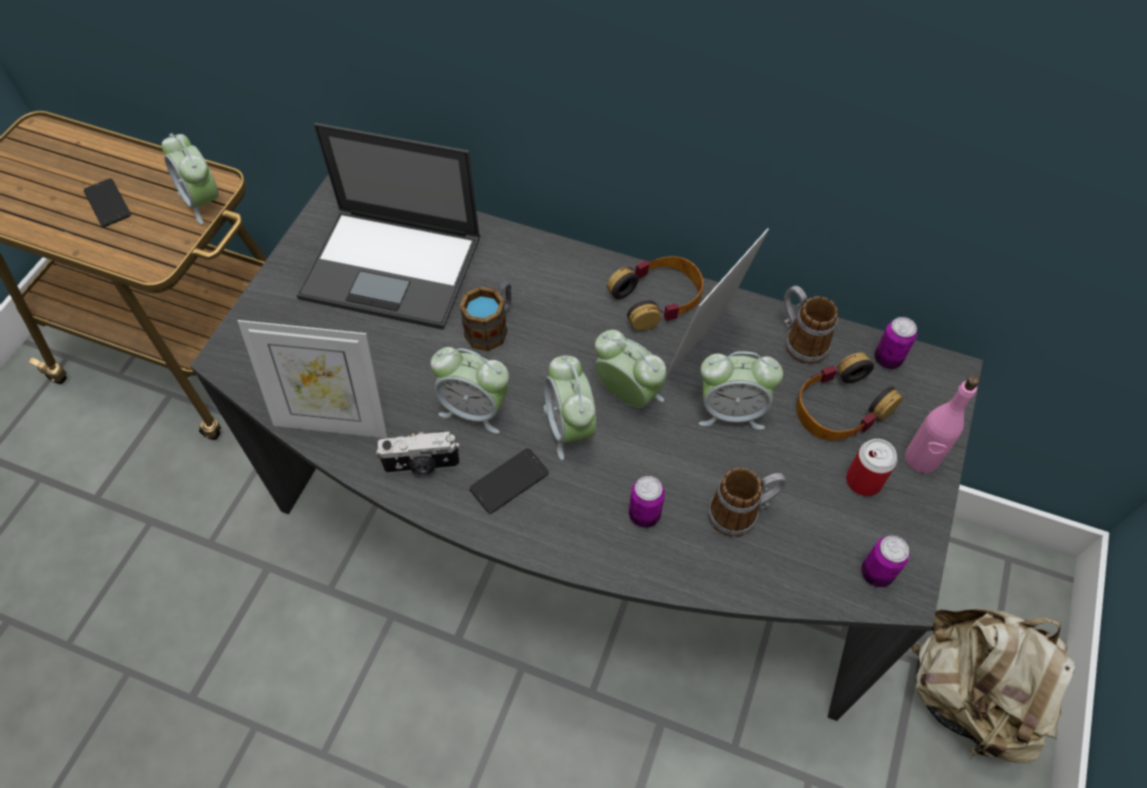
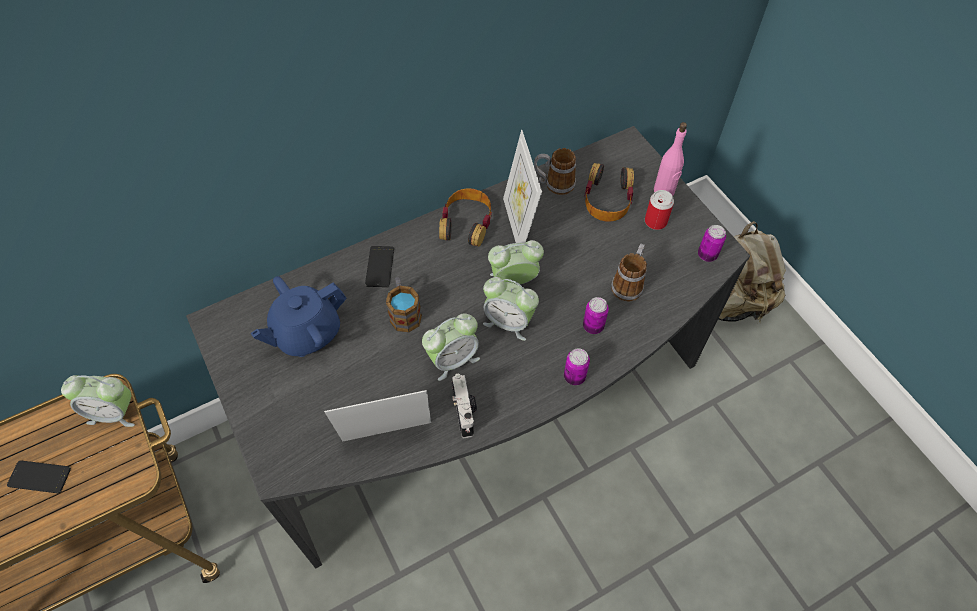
camera: 50 degrees left, 0 degrees up
(333, 421) = (388, 440): picture frame -> picture frame turned 150 degrees counterclockwise
(394, 267) = (307, 333): laptop -> blue teapot
(422, 465) = (465, 412): camera -> camera turned 45 degrees counterclockwise
(509, 481) = (516, 374): phone -> phone (380, 266)
(731, 411) = (567, 243): alarm clock -> none
(887, 359) = (598, 159): can -> can (574, 376)

